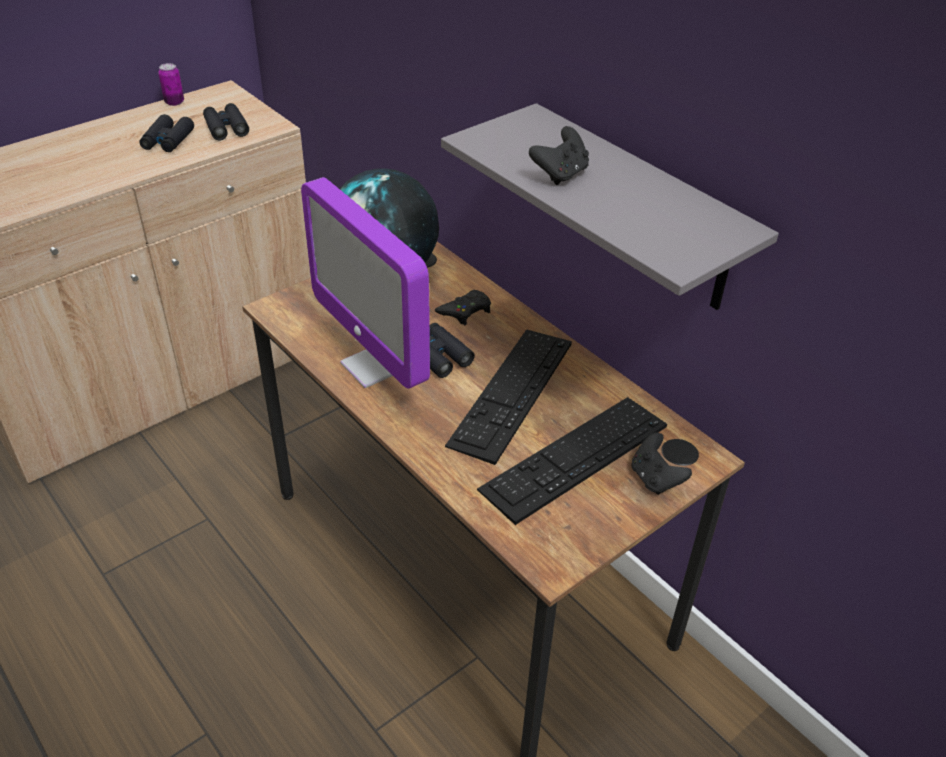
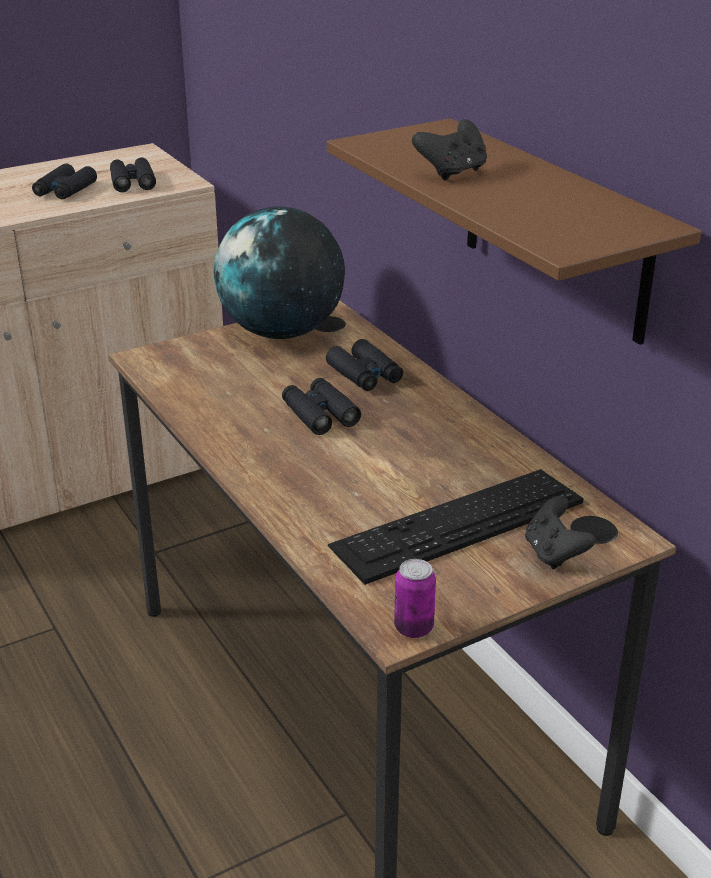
camera: 10 degrees right, 10 degrees down
(174, 102) = (84, 159): can -> can (413, 628)
(374, 366) = (242, 418): monitor -> none
(465, 311) = (365, 374): black game controller -> black binoculars
(512, 392) = (398, 455): keyboard -> none
(638, 209) = (555, 230): grey shelf -> brown shelf

